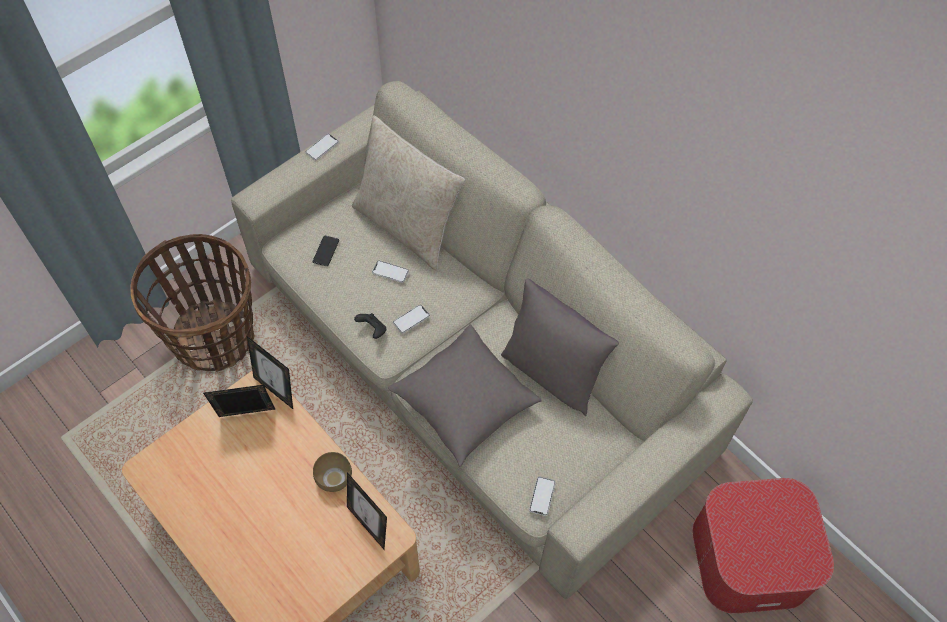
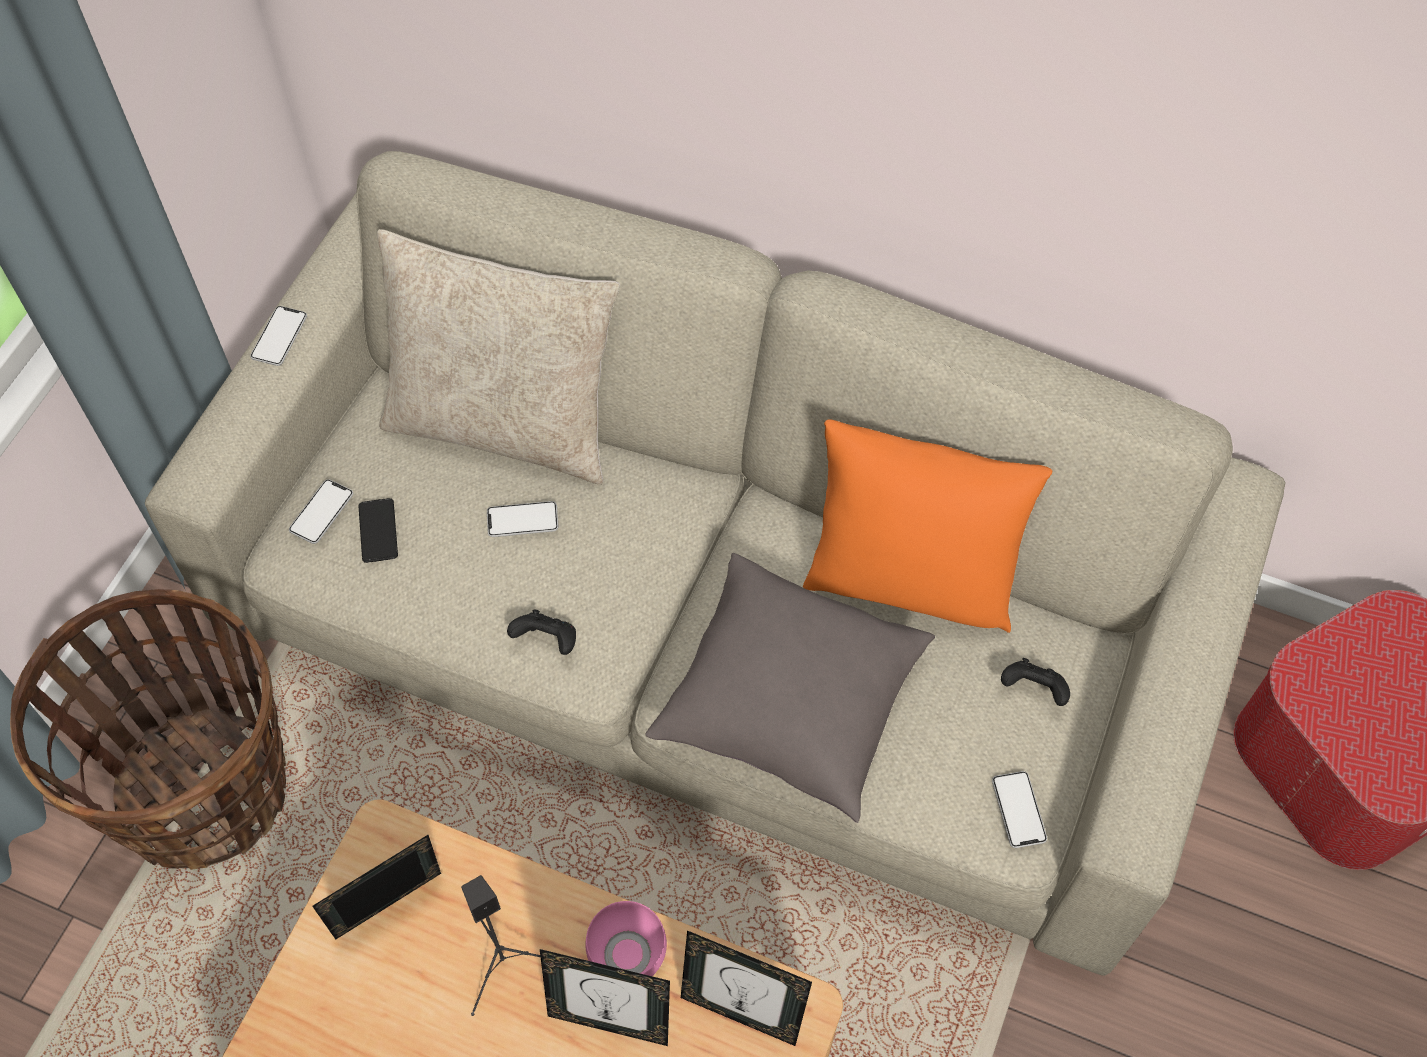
camera: 25 degrees left, 0 degrees up
(276, 390) = (422, 835): picture frame -> picture frame (610, 1020)
(282, 458) = (505, 961): none -> black speaker
(335, 477) = (628, 951): brown bowl -> pink bowl
(411, 319) = (607, 591): phone -> phone (321, 512)
(552, 372) = (909, 580): grey pillow -> orange pillow
(581, 446) = (1033, 690): none -> black game controller

